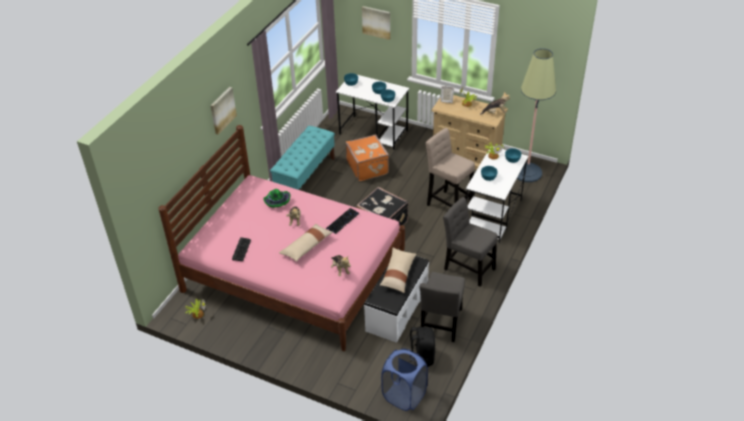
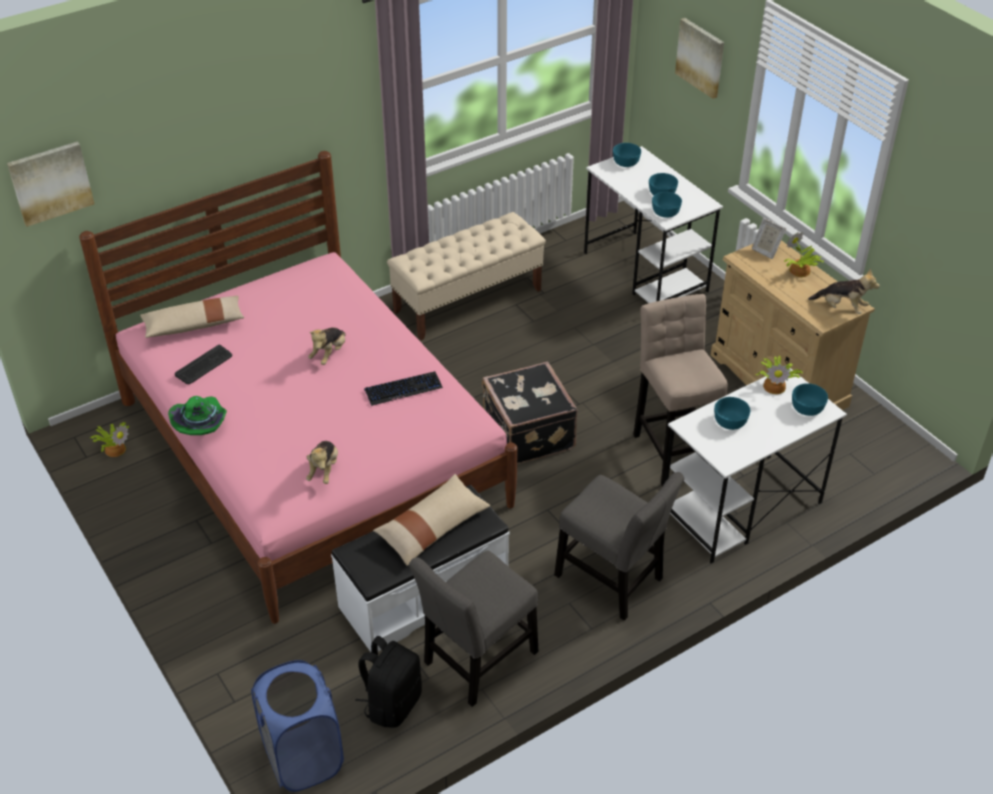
camera: 30 degrees right, 0 degrees up
(222, 110) = (286, 109): picture -> picture (50, 182)
(276, 201) = (329, 311): green hat -> green hat (201, 422)
(305, 176) = (468, 300): turquoise bench -> beige bench
(306, 246) = (306, 406): beige pillow -> beige pillow (194, 325)
(368, 167) = (585, 327): orange suitcase -> none
(467, 267) = (612, 581): grey chair -> grey chair turned 150 degrees clockwise
(527, 172) = (876, 456): floor lamp -> none

